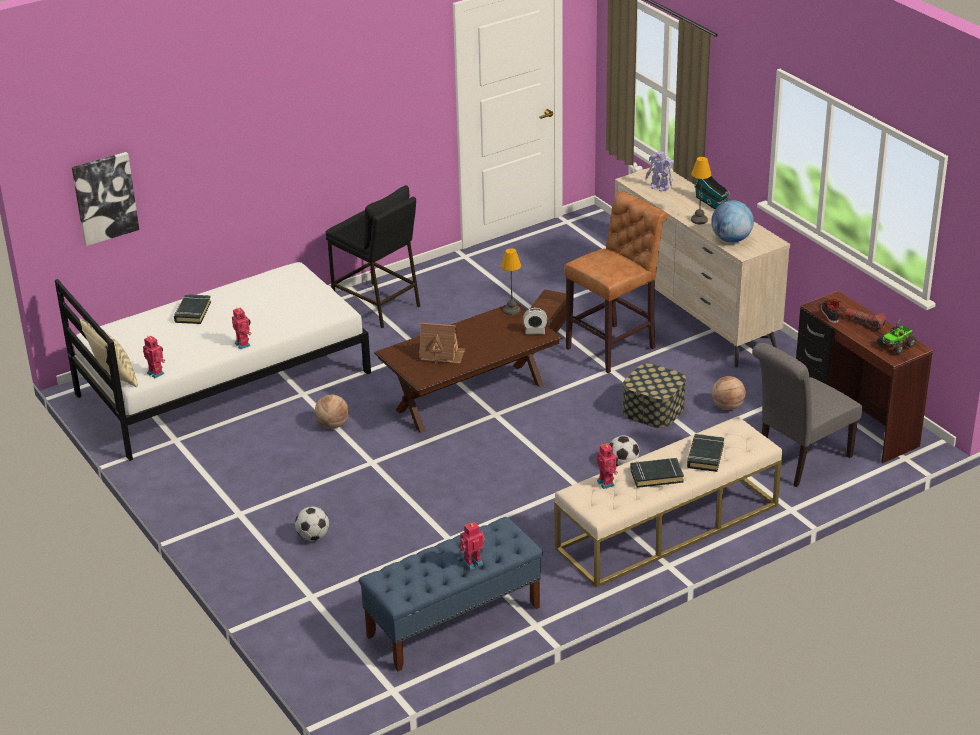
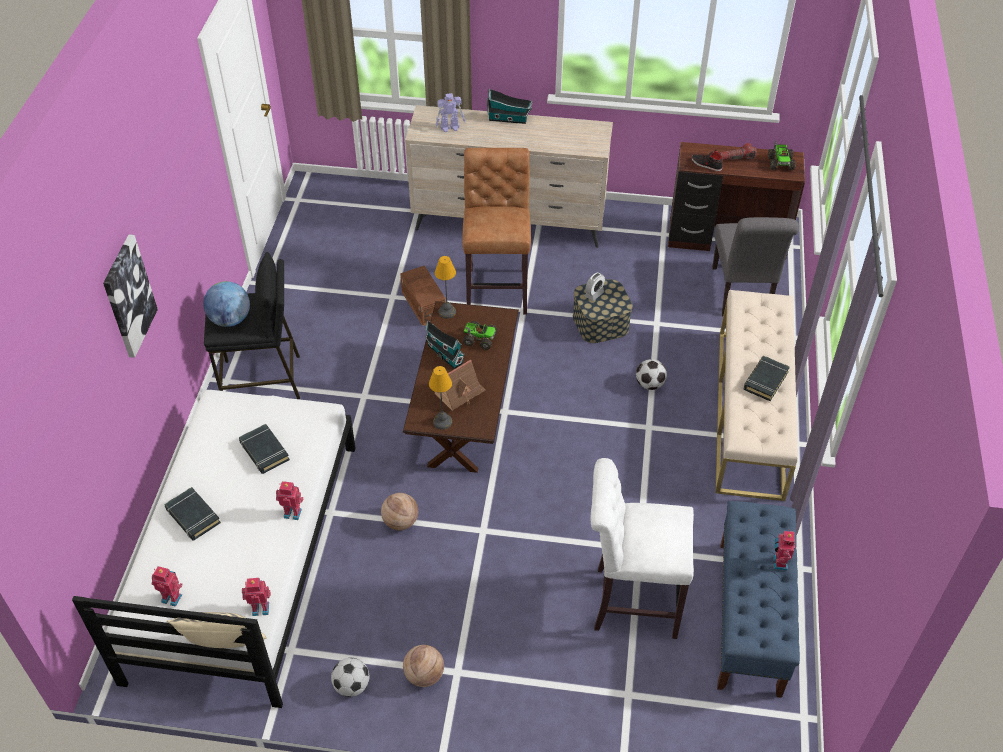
camera: 50 degrees left, 15 degrees up
(105, 198) = (55, 471): picture -> picture (128, 296)
(313, 536) = (545, 638): football -> football (352, 686)
(394, 558) = (630, 601): none -> white stool
(469, 330) = (444, 353): none -> toy house
(506, 336) = (479, 339): none -> toy truck
(535, 331) = (493, 318): alarm clock -> alarm clock (594, 294)
(607, 483) = (747, 413): toy robot -> toy robot (172, 597)
(699, 220) = (523, 139): table lamp -> table lamp (442, 421)
(705, 456) = (766, 339): black book -> black book (264, 451)
(727, 406) = (640, 284): basketball -> basketball (424, 675)
(731, 239) = (571, 143): globe -> globe (230, 319)

